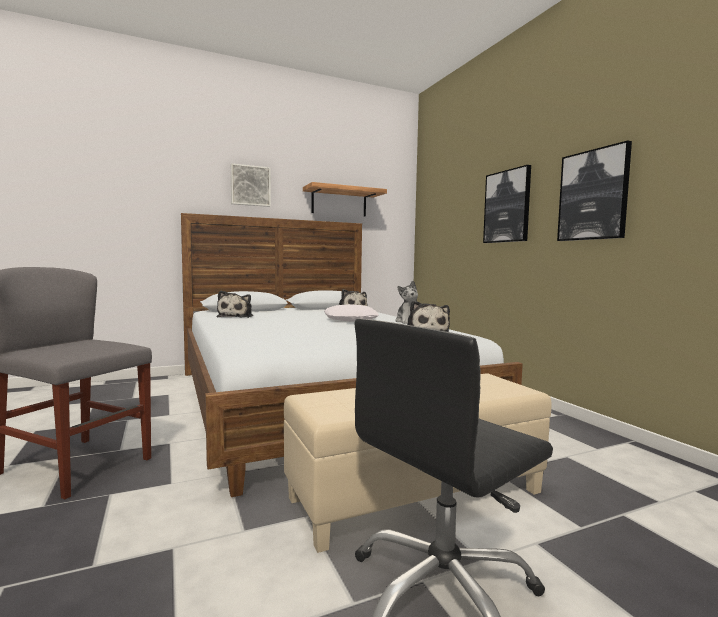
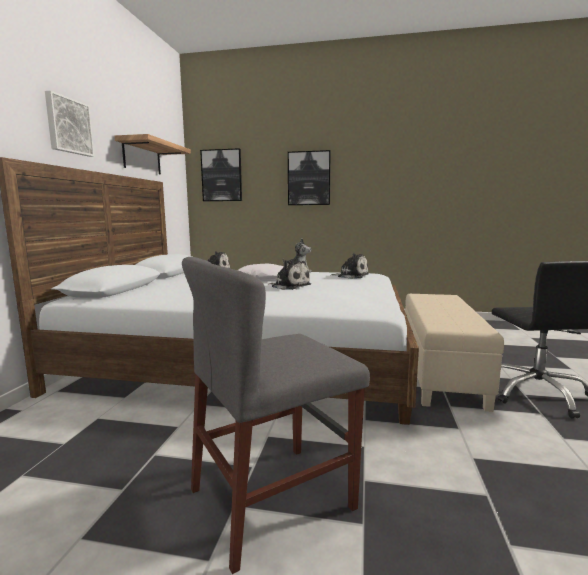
camera: 55 degrees left, 5 degrees up
(236, 317) = (169, 295): plush toy -> plush toy (289, 286)
(593, 195) = (381, 178): picture -> picture (222, 175)

